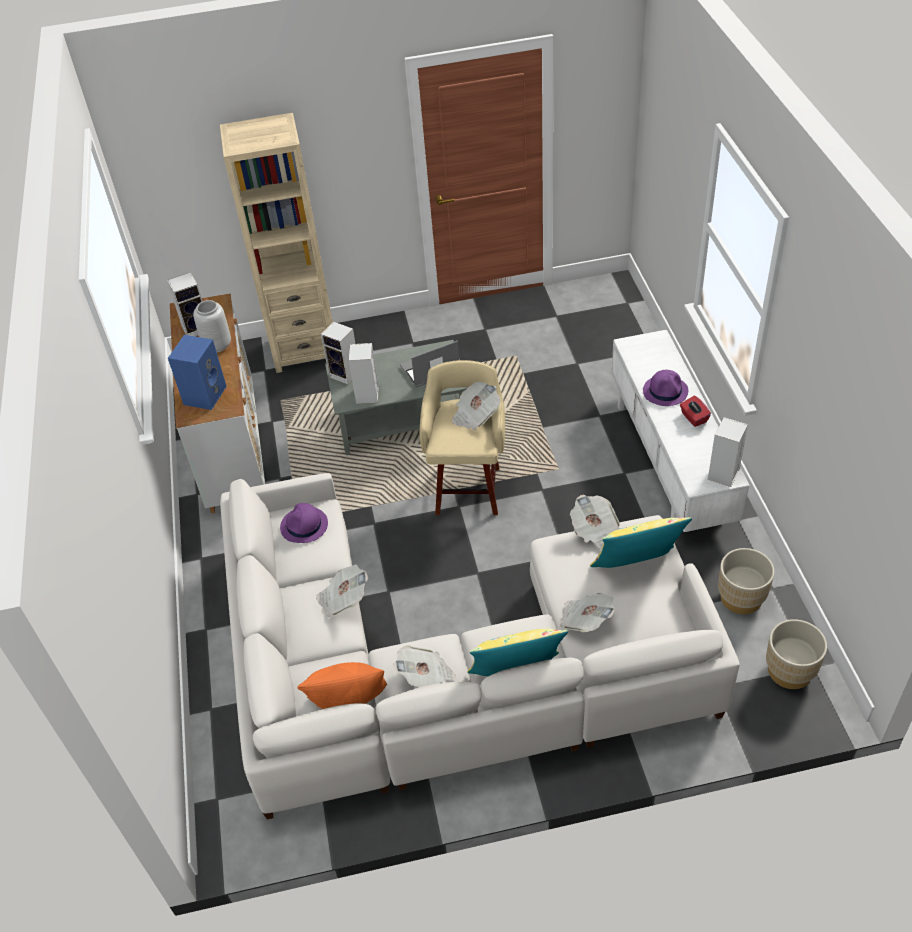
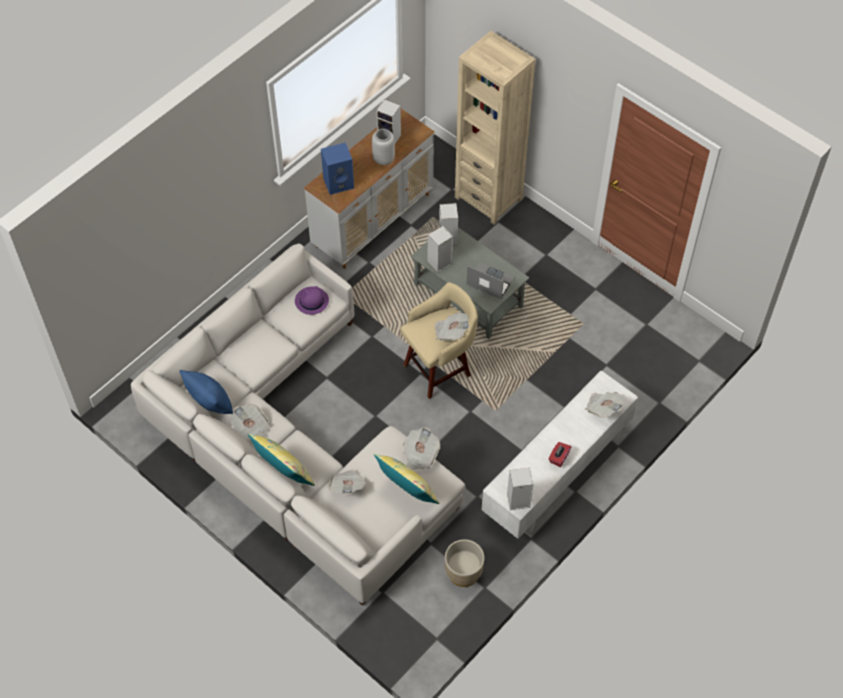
camera: 50 degrees right, 10 degrees up
(343, 599) = (274, 355): newspaper -> newspaper (603, 408)
(348, 702) = (210, 403): orange pillow -> blue pillow
(665, 391) = (572, 428): purple hat -> none
(790, 671) = (424, 627): beige planter -> none

